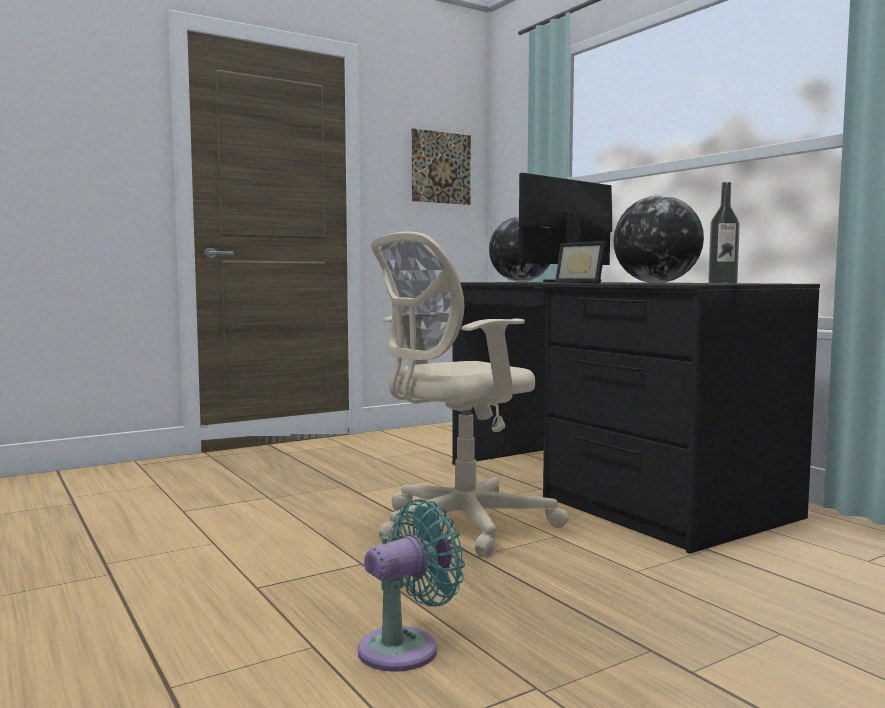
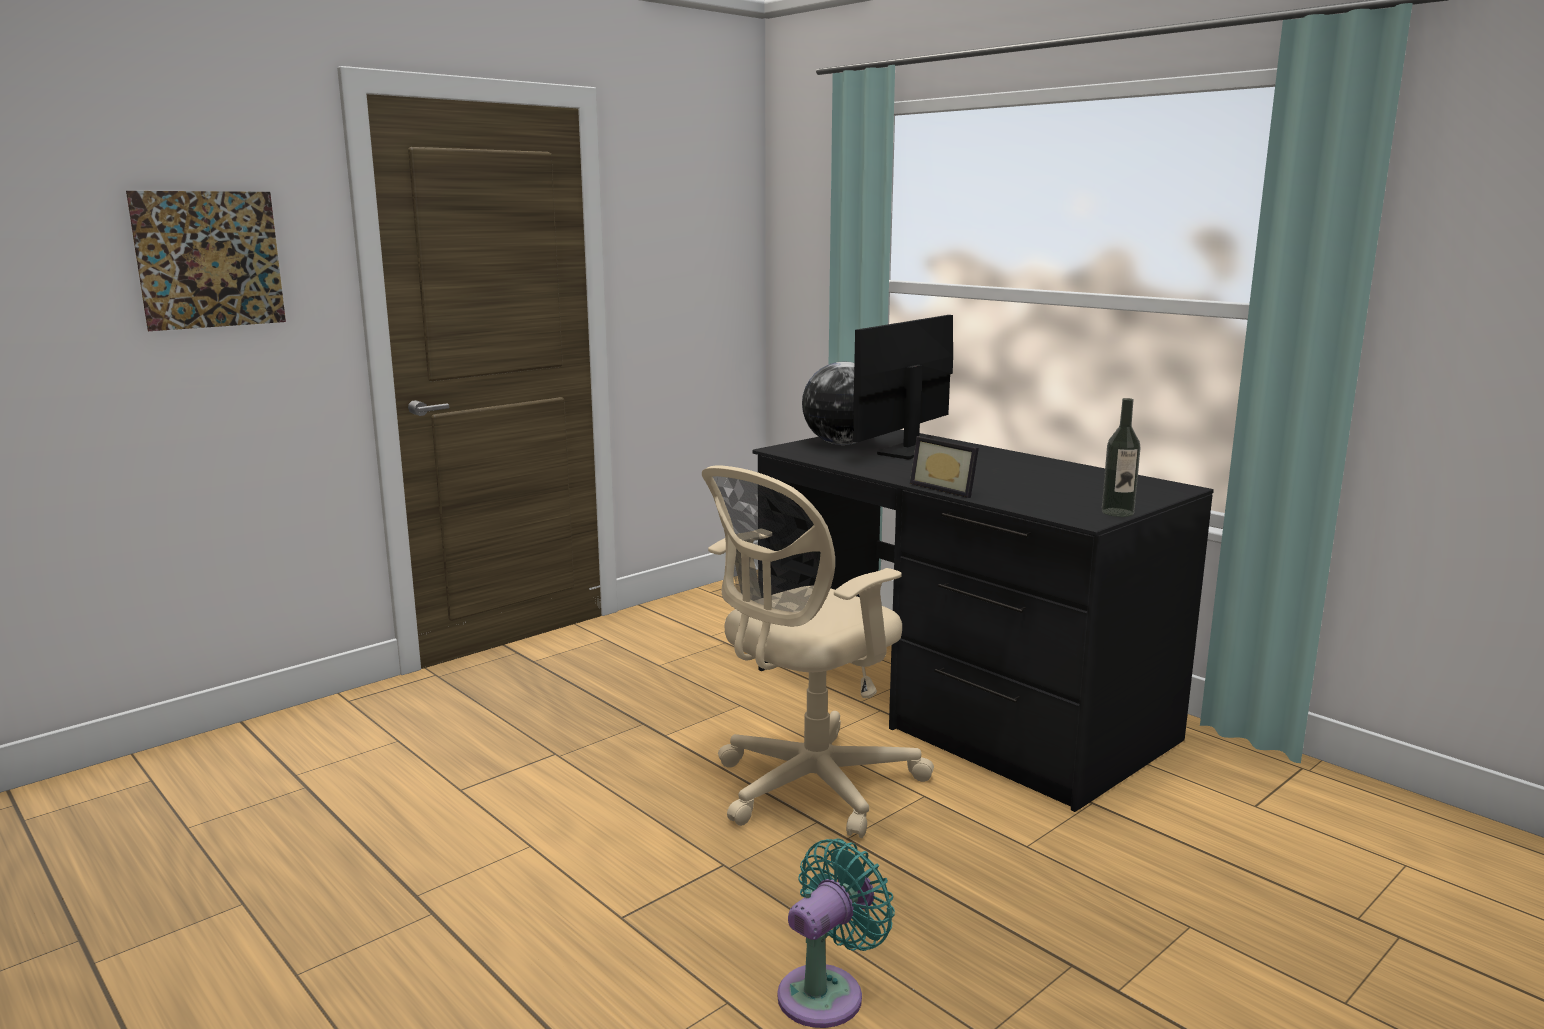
camera: 10 degrees left, 10 degrees up
(441, 167) = (706, 248): picture -> picture (209, 259)
(656, 283) = (1038, 501): globe -> none

